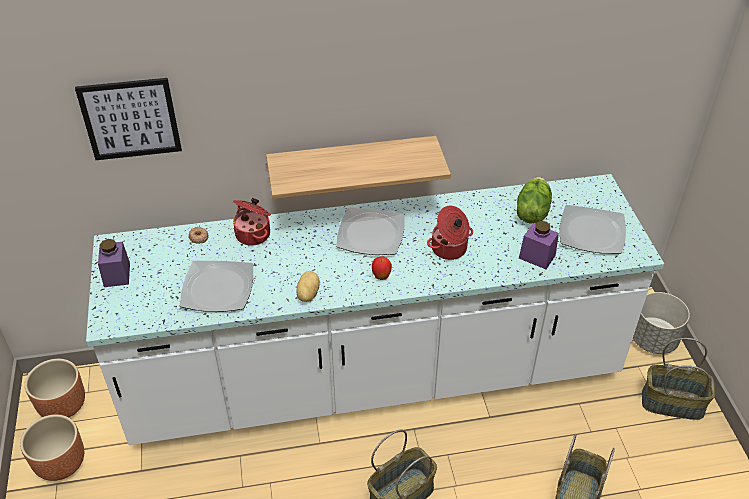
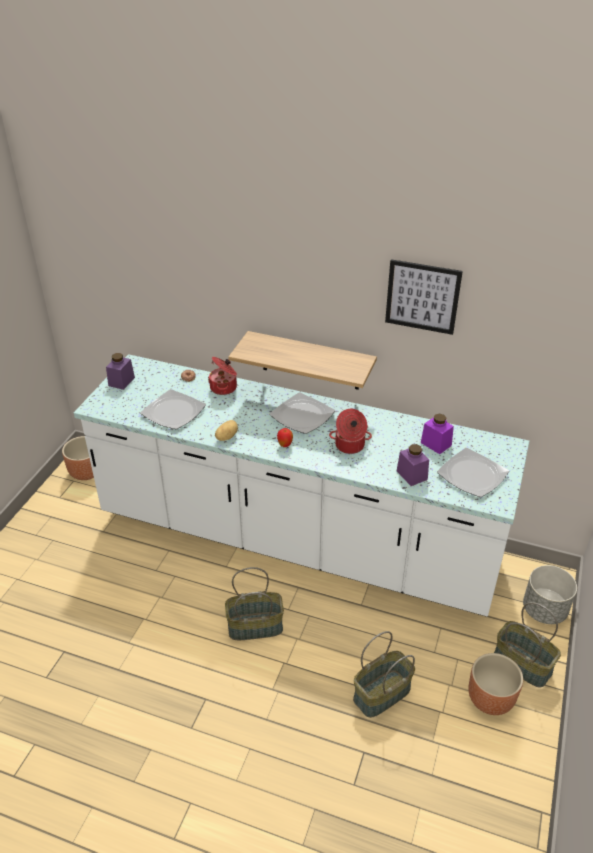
camera: 30 degrees right, 5 degrees down
(61, 464) = (61, 506): brown planter -> brown planter (490, 699)
(130, 119) = (159, 275): picture -> picture (422, 296)
(531, 212) = (436, 444): lettuce -> purple jar

